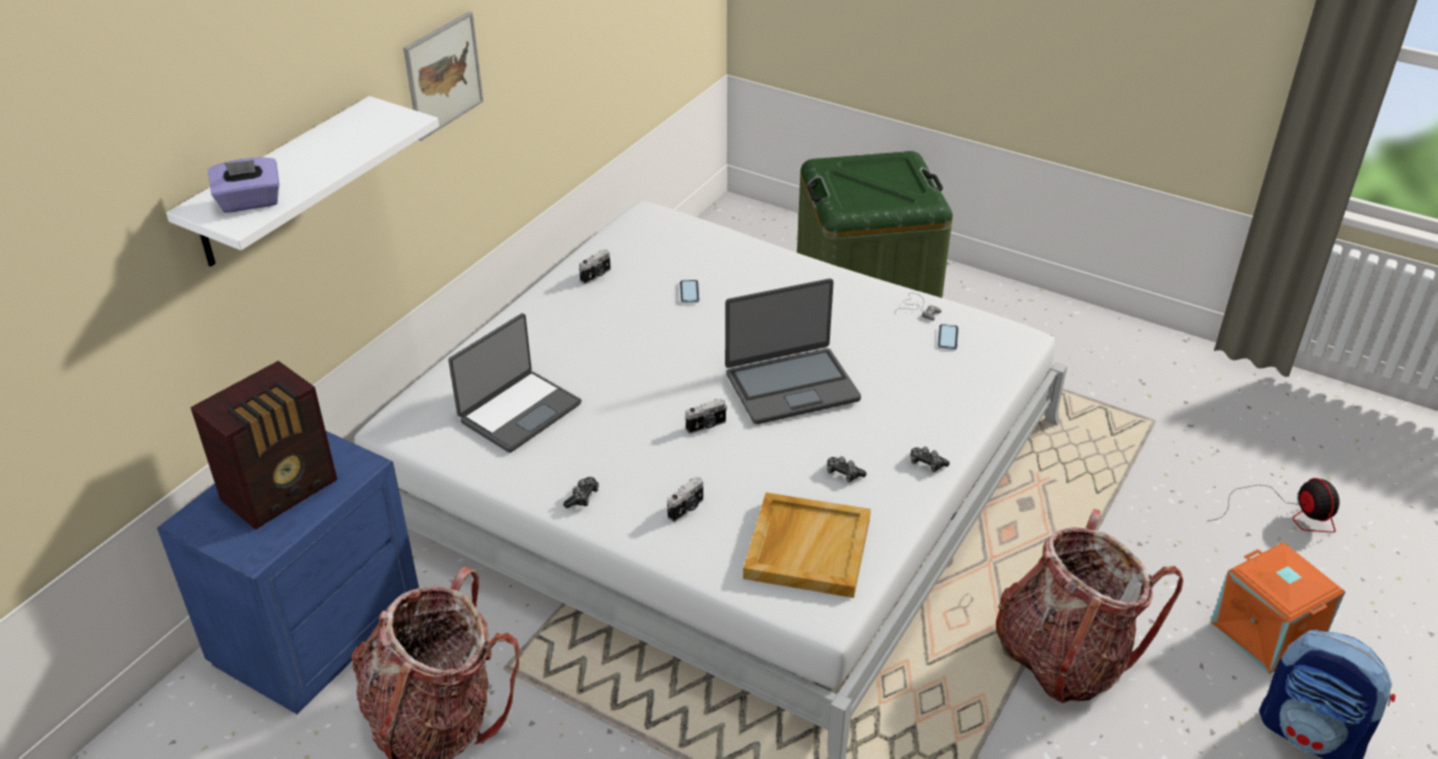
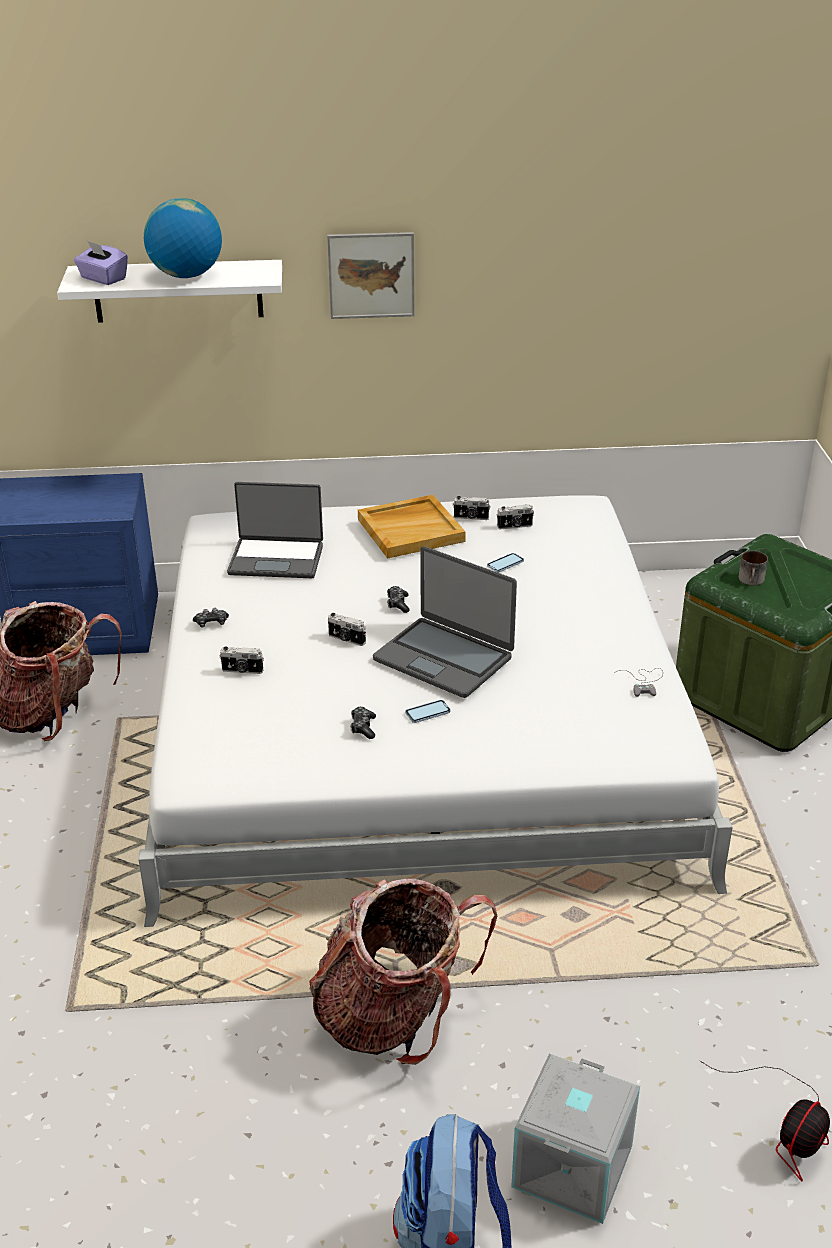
camera: 55 degrees right, 5 degrees down
(283, 490) = (67, 499): radio -> none
(327, 155) = (186, 276): none -> globe
(639, 261) = (515, 526): none -> camera
(806, 547) = (254, 743): beige tray -> beige tray (411, 530)
(861, 197) = (752, 581): none -> mug
(927, 463) = (425, 766): game controller -> game controller (398, 604)
(947, 338) = (620, 714): phone -> phone (427, 712)
(1268, 632) = (574, 1168): orange storage box -> grey storage box

